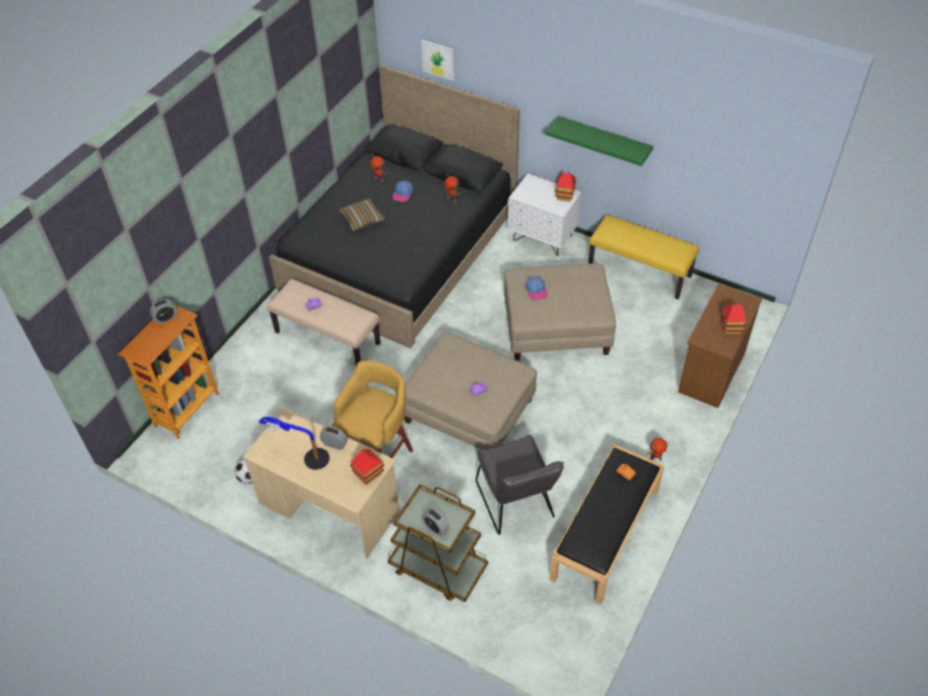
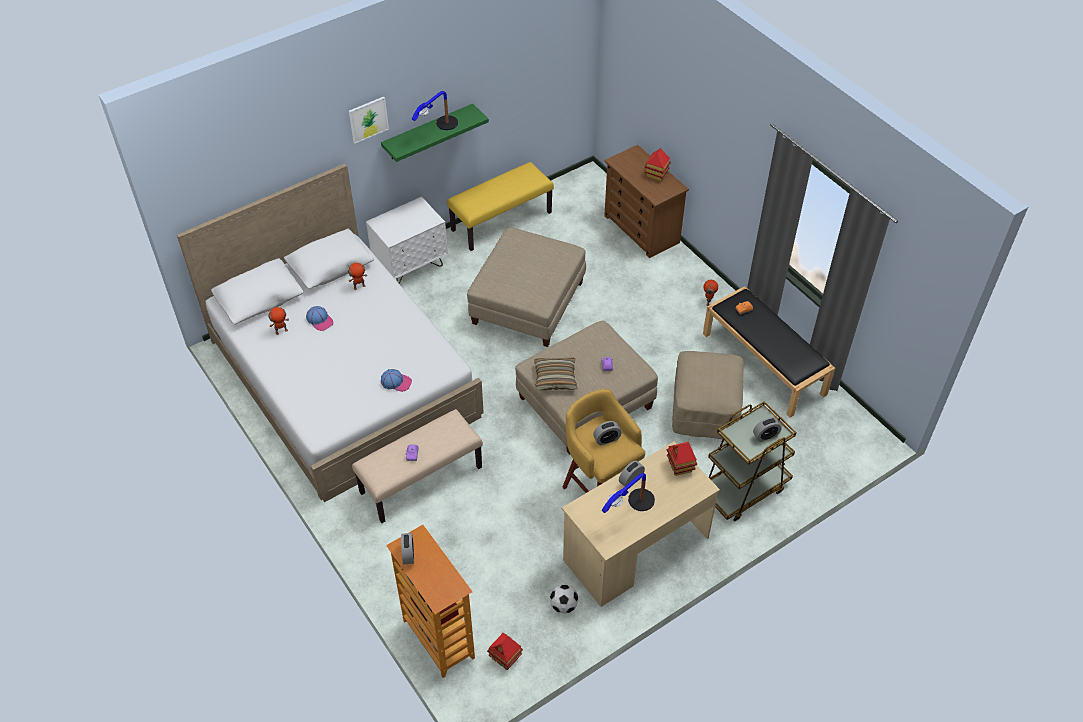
camera: 65 degrees left, 0 degrees up
(362, 219) = (331, 365): pillow -> pillow (555, 378)
(372, 411) = (606, 439): none -> alarm clock
(401, 251) = (344, 377): black bed -> white bed
(438, 59) = (242, 179): picture -> picture (368, 119)
(516, 504) = (705, 409): grey chair -> beige ottoman
(536, 290) = (514, 280): cap -> cap (396, 382)
(564, 196) = (418, 209): toy house -> toy house (505, 658)
(601, 140) = (439, 129): none -> table lamp

